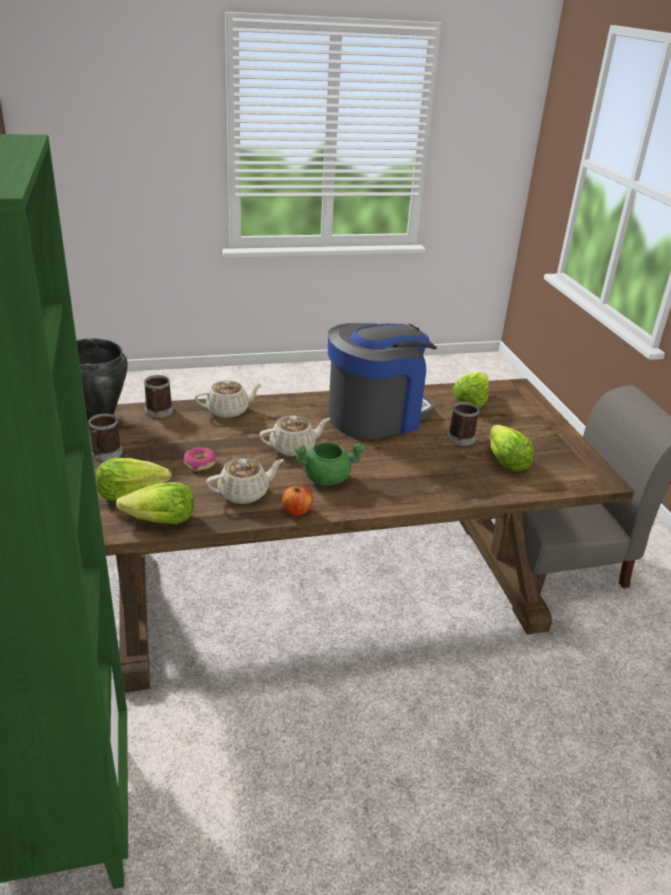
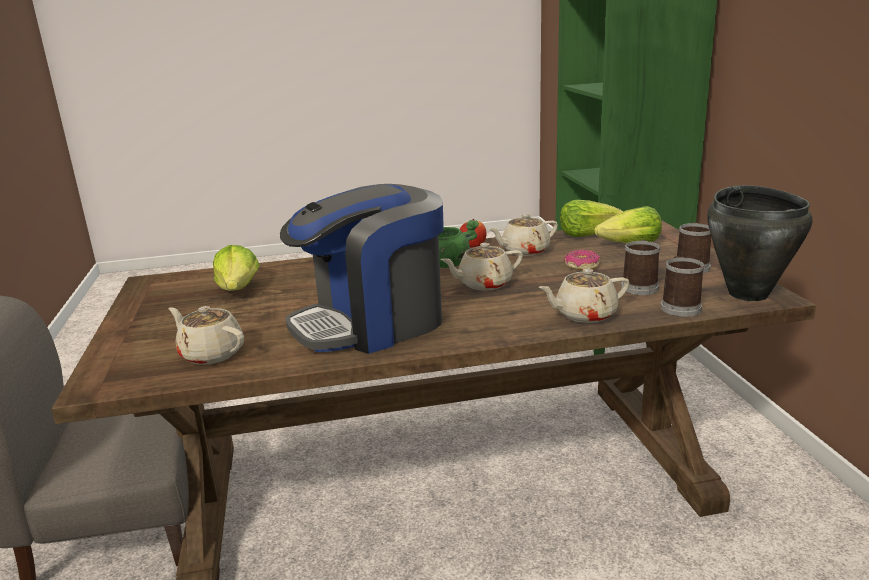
camera: 175 degrees left, 10 degrees down
(460, 439) = (273, 305): mug -> mug (640, 286)
(470, 401) = (211, 354): lettuce -> beige teapot

